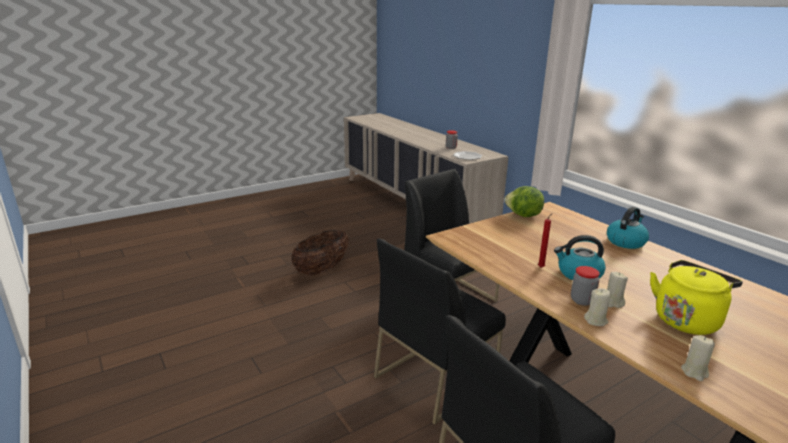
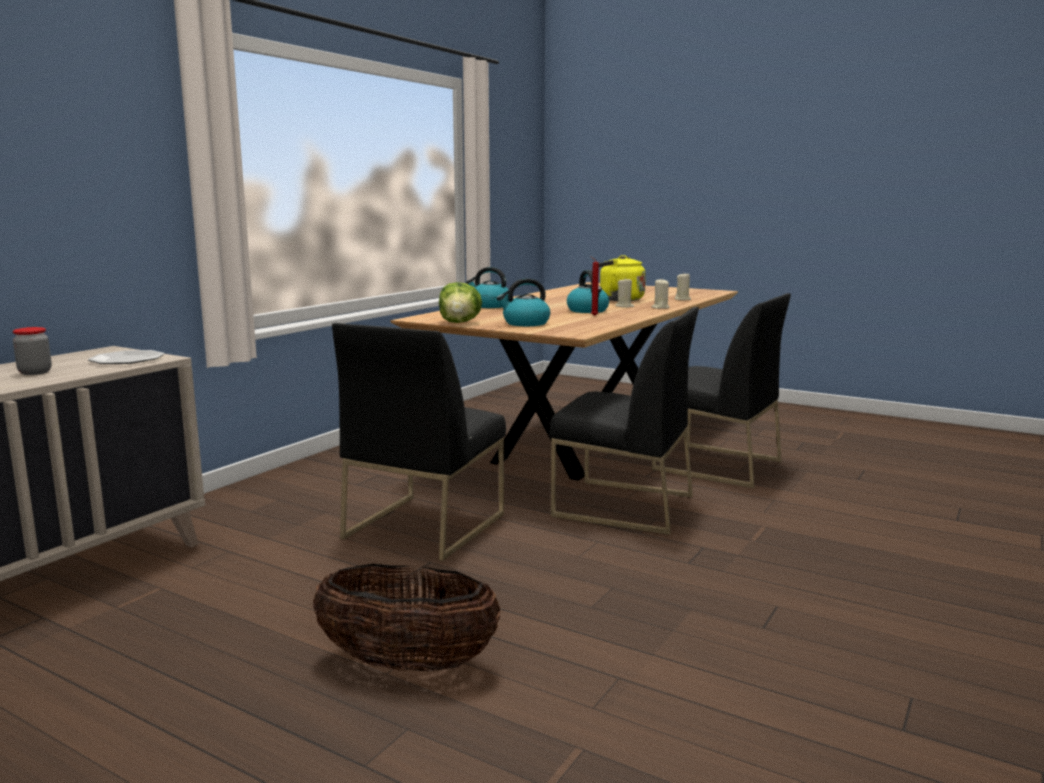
camera: 115 degrees left, 10 degrees down
(508, 233) = (525, 323): none -> kettle
(582, 300) = (636, 309): jar -> none

